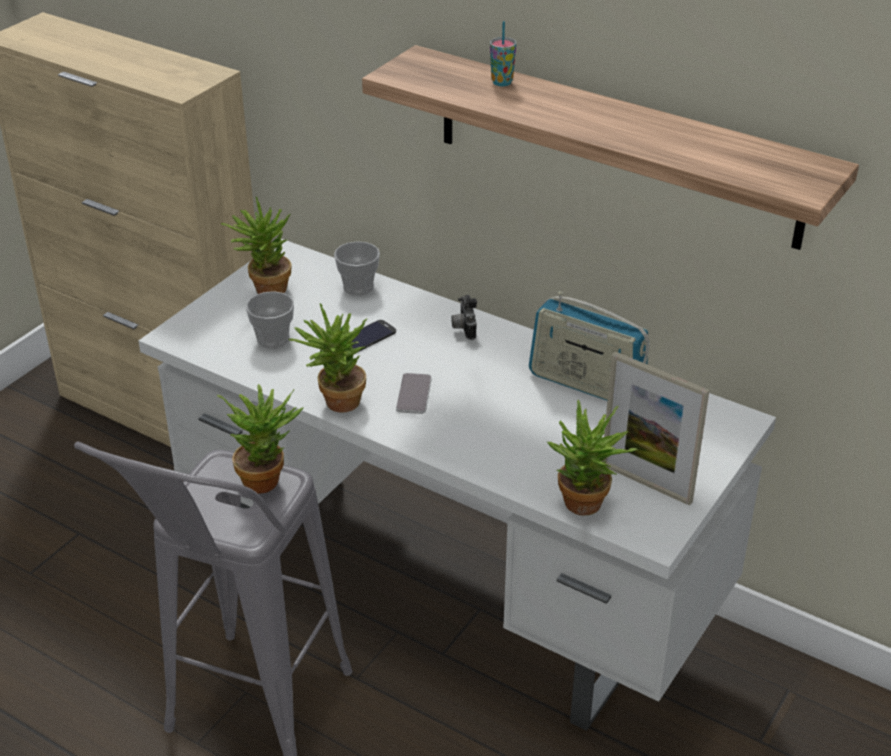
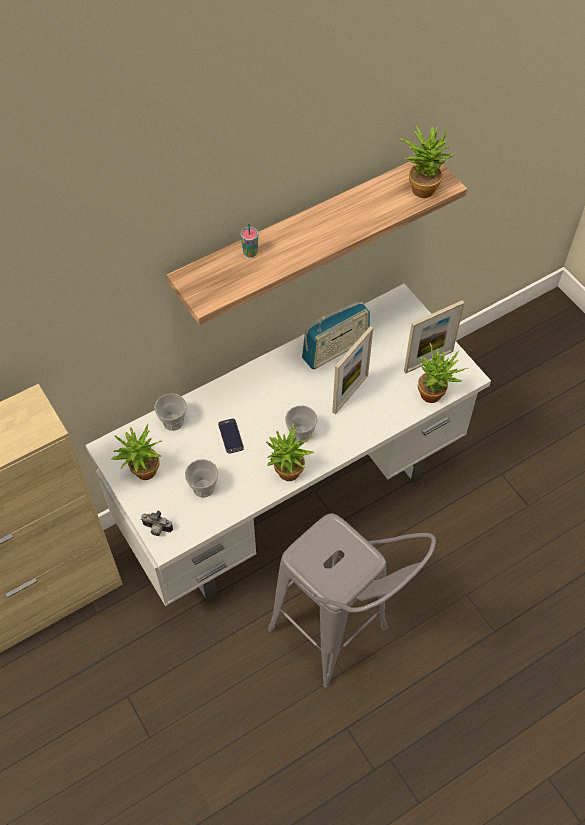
camera: 65 degrees left, 20 degrees up
(267, 478) = (324, 536): potted plant -> potted plant (421, 186)
(414, 394) = (301, 433): phone -> cup
(463, 328) = (250, 384): camera -> camera (156, 529)
(518, 420) = (350, 393): none -> picture frame

